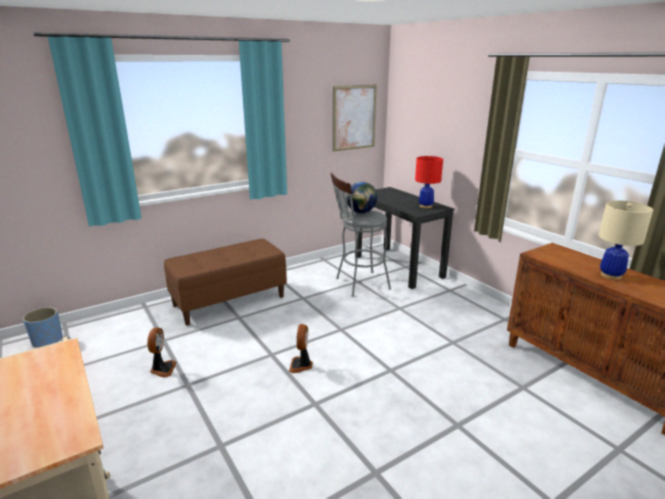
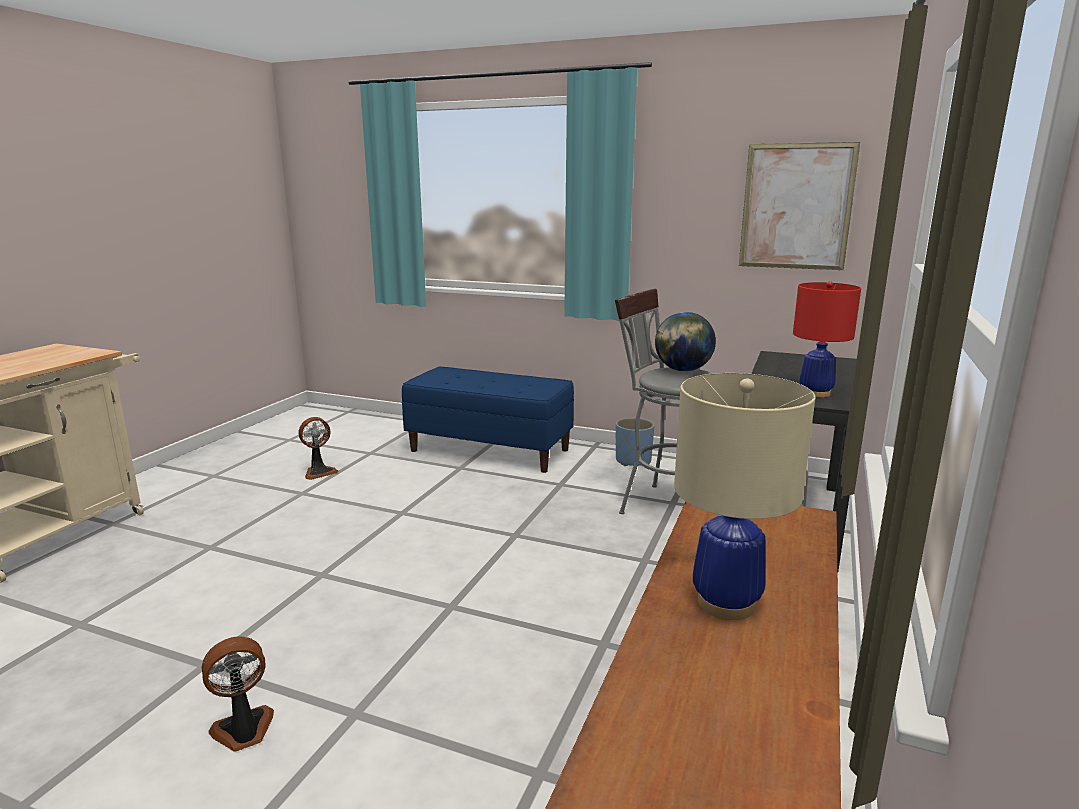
camera: 55 degrees right, 5 degrees down
(47, 341) = (321, 415): blue planter -> blue planter (633, 461)
(229, 300) = (490, 450): brown bench -> blue bench
(301, 365) = (397, 538): fan -> fan (244, 731)

